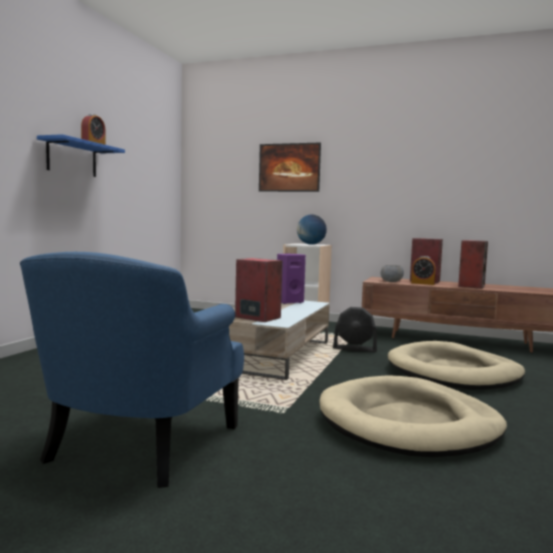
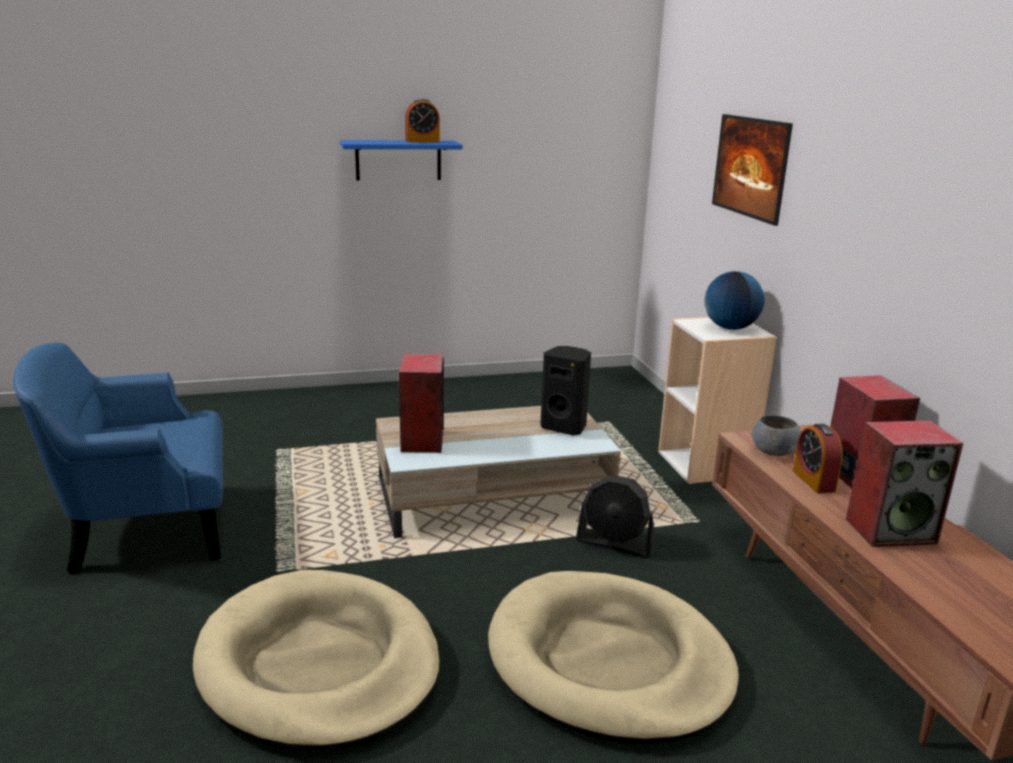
camera: 55 degrees right, 15 degrees up
(289, 302) = (565, 427): purple speaker -> black speaker
(355, 349) = (615, 543): black fan -> black fan turned 45 degrees counterclockwise

